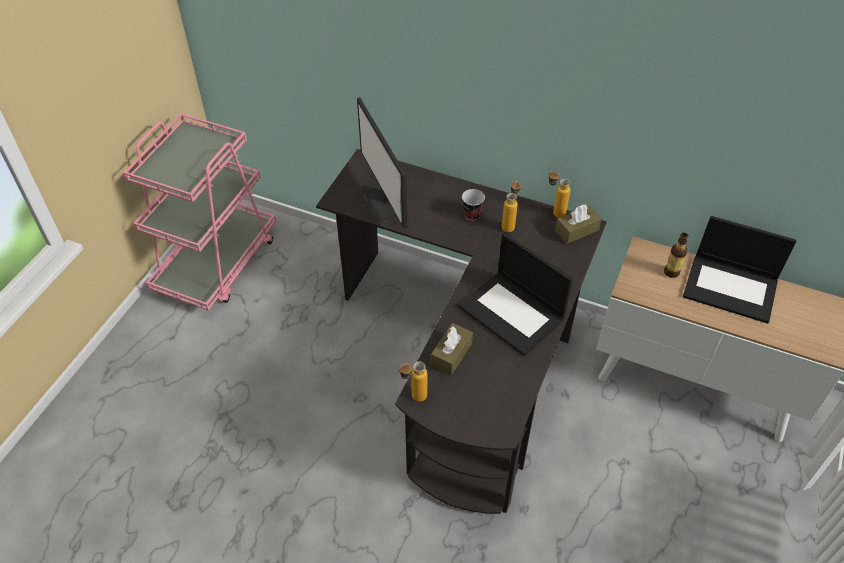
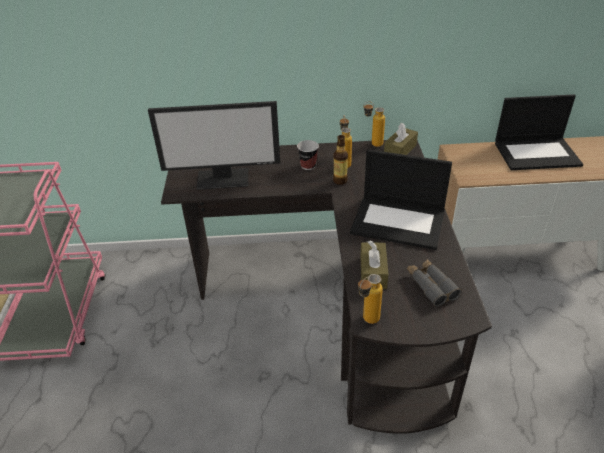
camera: 25 degrees left, 10 degrees down
(385, 199) = (223, 178): monitor -> monitor turned 45 degrees counterclockwise
(492, 389) = (431, 286): none -> grey binoculars
(671, 272) = (488, 157): bottle -> bottle (340, 181)

